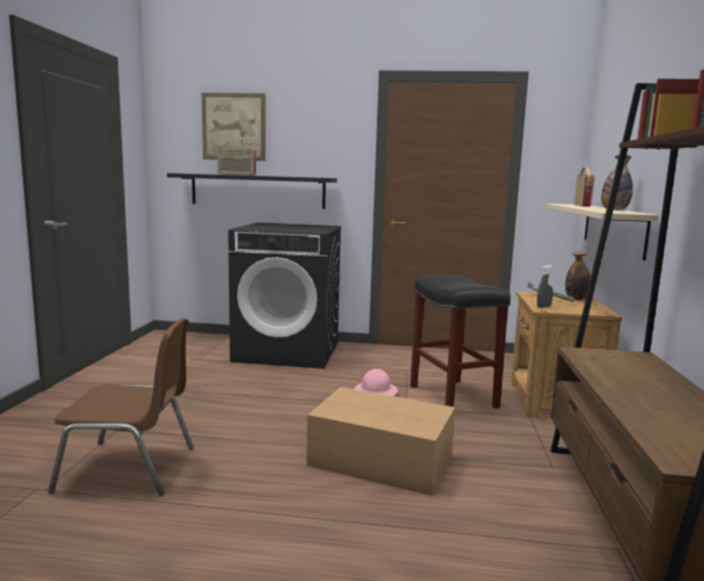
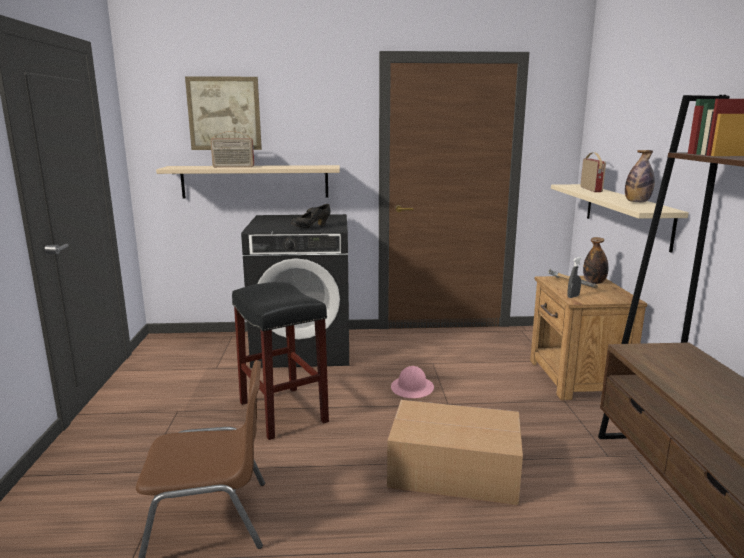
camera: 10 degrees left, 5 degrees up
(258, 191) = (255, 181): black shelf -> beige shelf
(295, 230) = (311, 227): none -> black shoe
(451, 396) = (484, 385): black stool -> black stool (281, 411)

